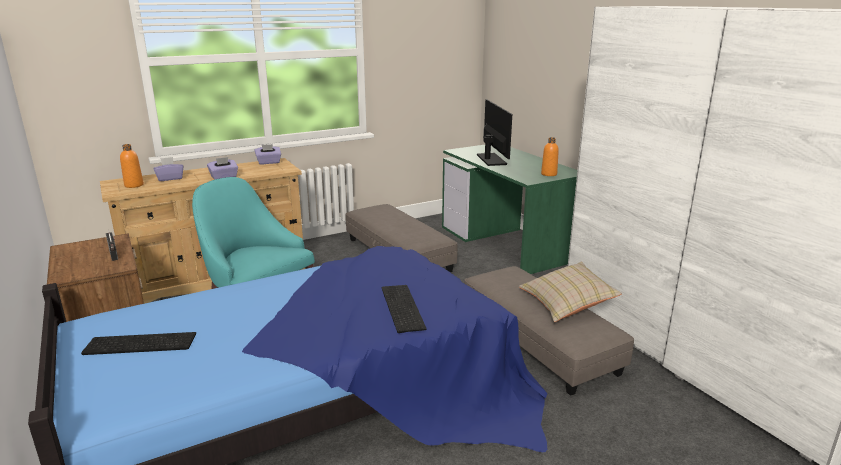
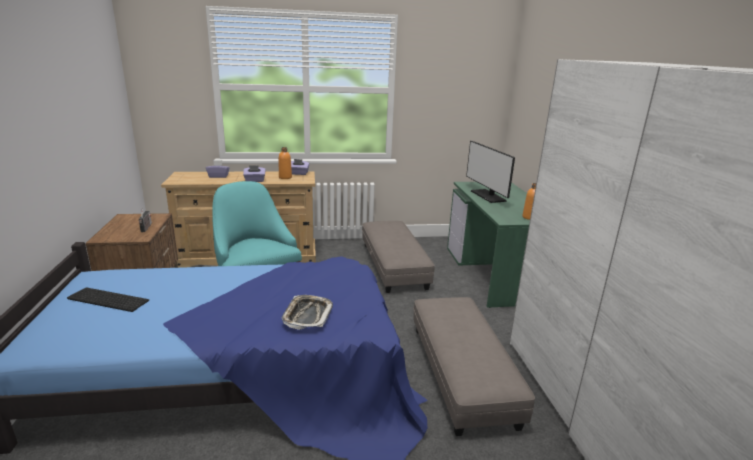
camera: 20 degrees right, 0 degrees up
(134, 185) = (190, 178): orange bottle -> orange bottle (285, 177)
(400, 307) = (307, 315): keyboard -> tray
(491, 160) = (488, 196): monitor -> monitor turned 150 degrees clockwise
(567, 304) = (487, 346): beige pillow -> none

